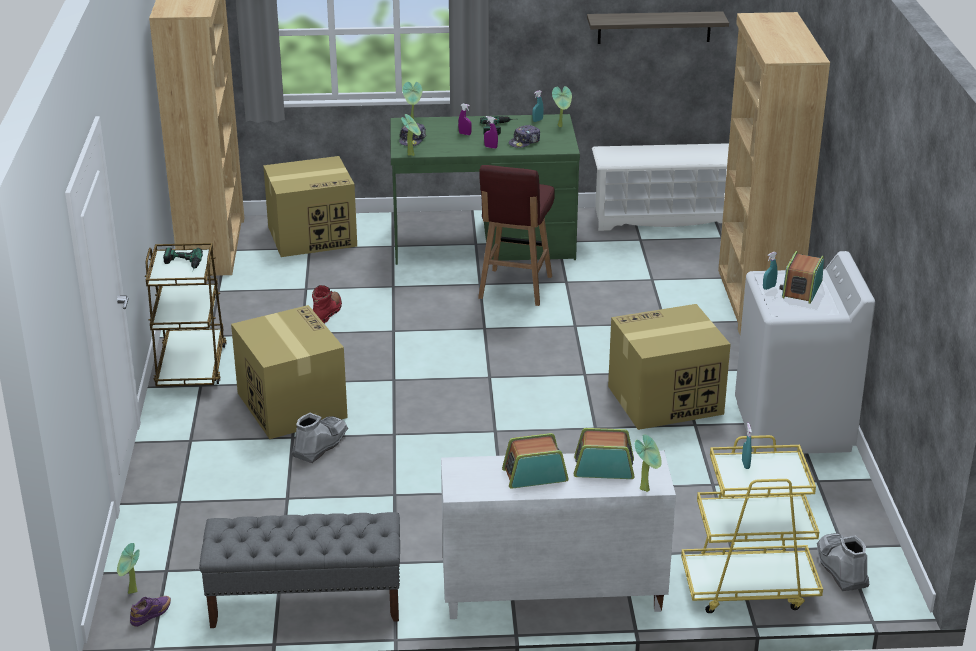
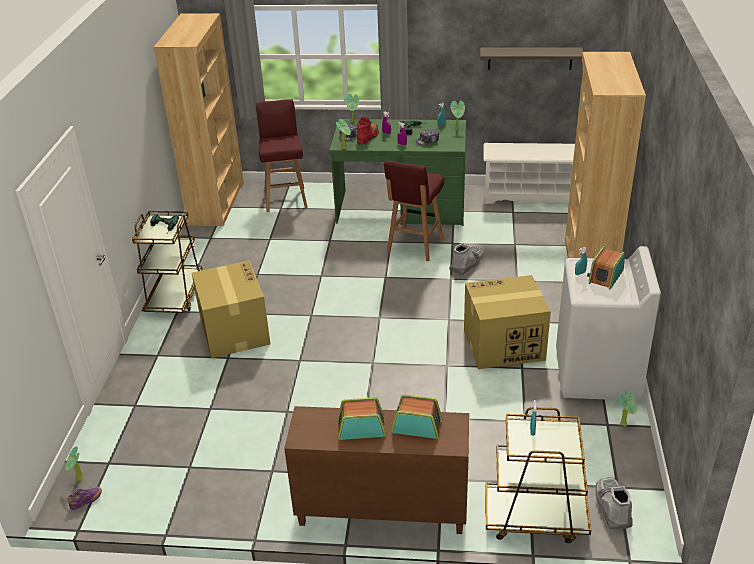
camera: 10 degrees right, 5 degrees up
(305, 602) = (198, 500): grey bench -> none
(313, 236) = (286, 199): cardboard box -> red stool
(320, 445) = (245, 366): grey boot -> grey boot (466, 264)
(327, 312) = (279, 258): red boot -> red boot (368, 137)
(551, 595) = (381, 511): white cabinet -> brown cabinet
(646, 489) = (446, 449): potted plant -> potted plant (624, 424)
(748, 587) = (535, 518): yellow cart -> brown cart

